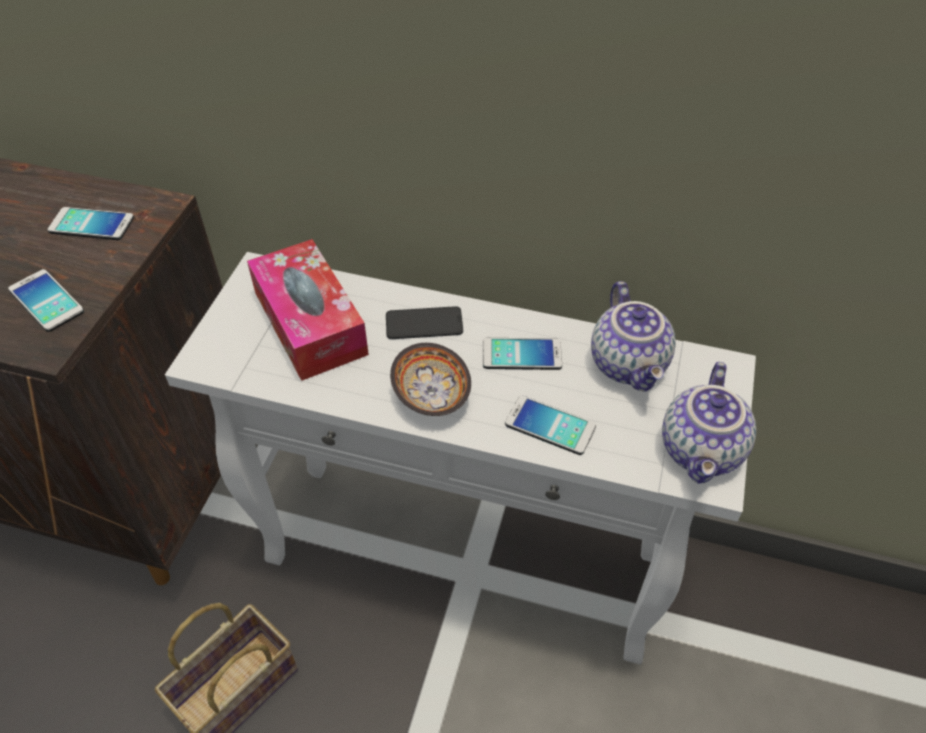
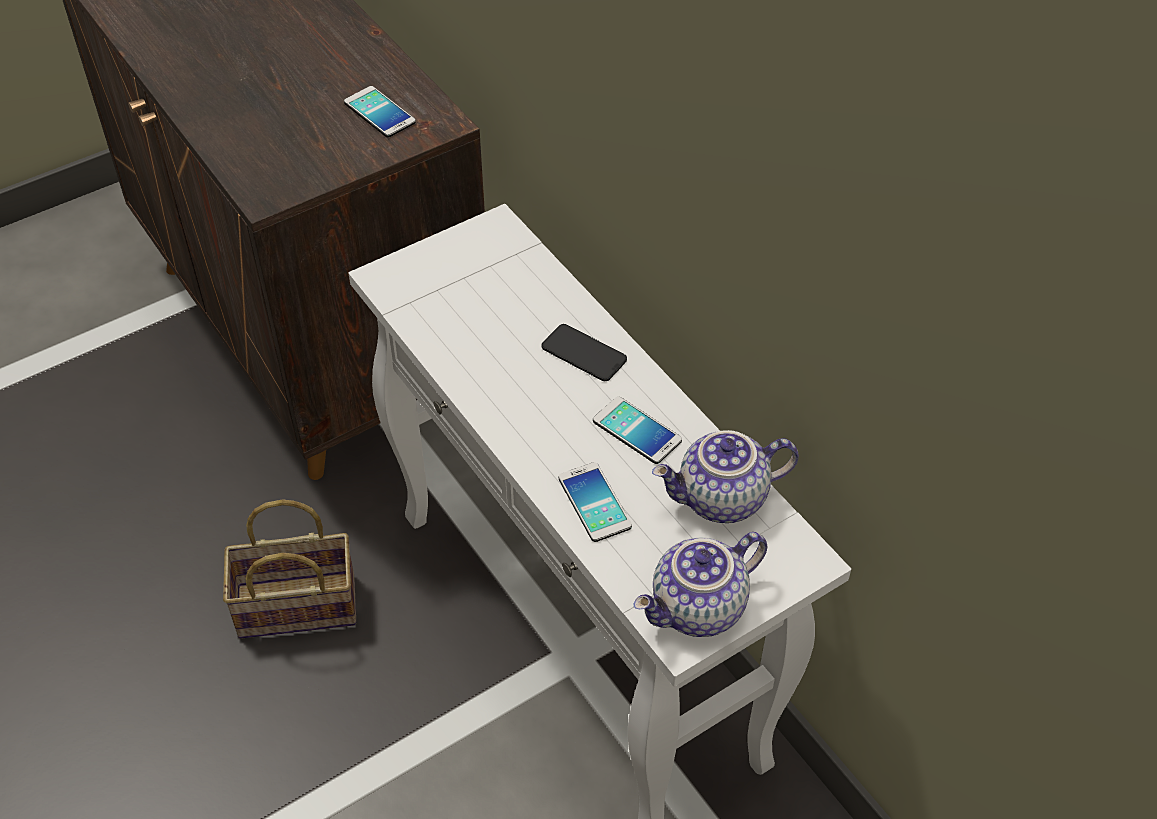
camera: 40 degrees right, 0 degrees up
(46, 301) = (294, 161): phone -> none
(310, 323) = (493, 296): tissue box -> none
(430, 396) = (525, 416): bowl -> none
(630, 365) = (722, 500): teapot -> teapot turned 45 degrees clockwise

